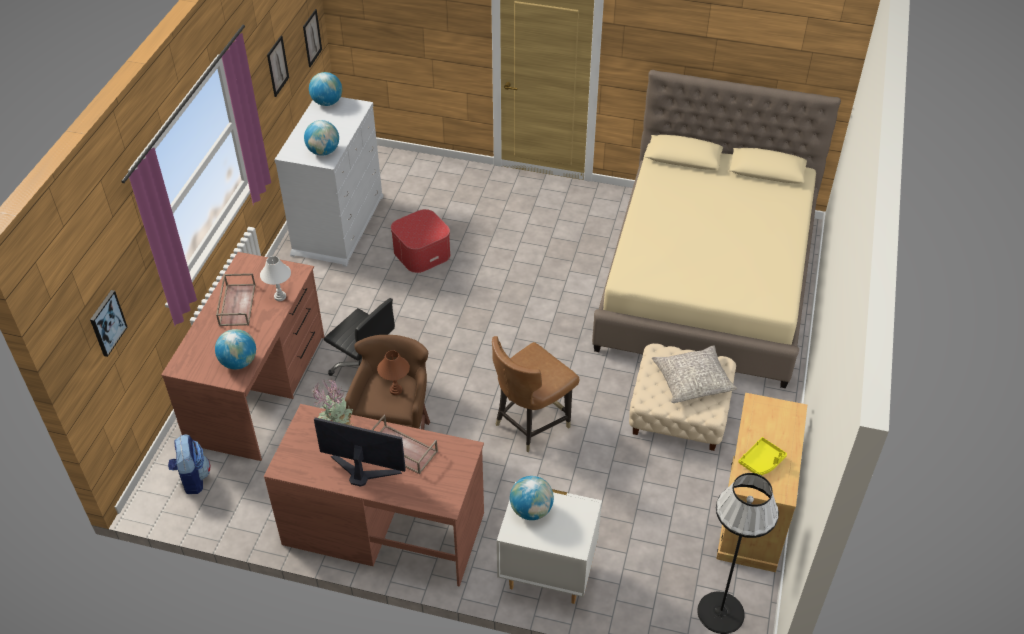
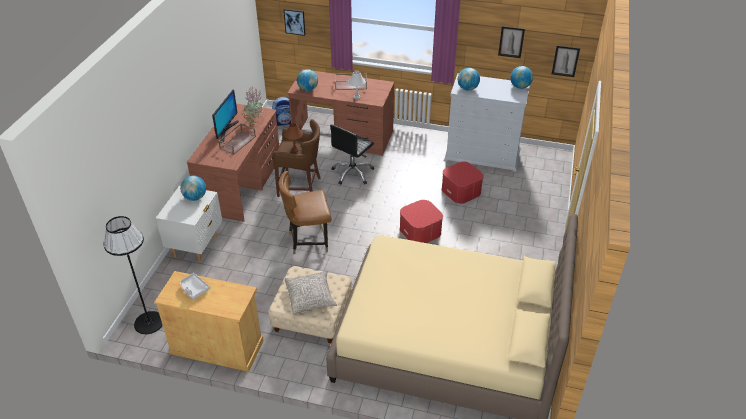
camera: 90 degrees right, 5 degrees down
(508, 298) = (420, 231): none -> ottoman
(531, 423) = (308, 241): brown chair -> brown chair turned 60 degrees counterclockwise
(761, 461) = (194, 289): yellow tray -> grey tray

